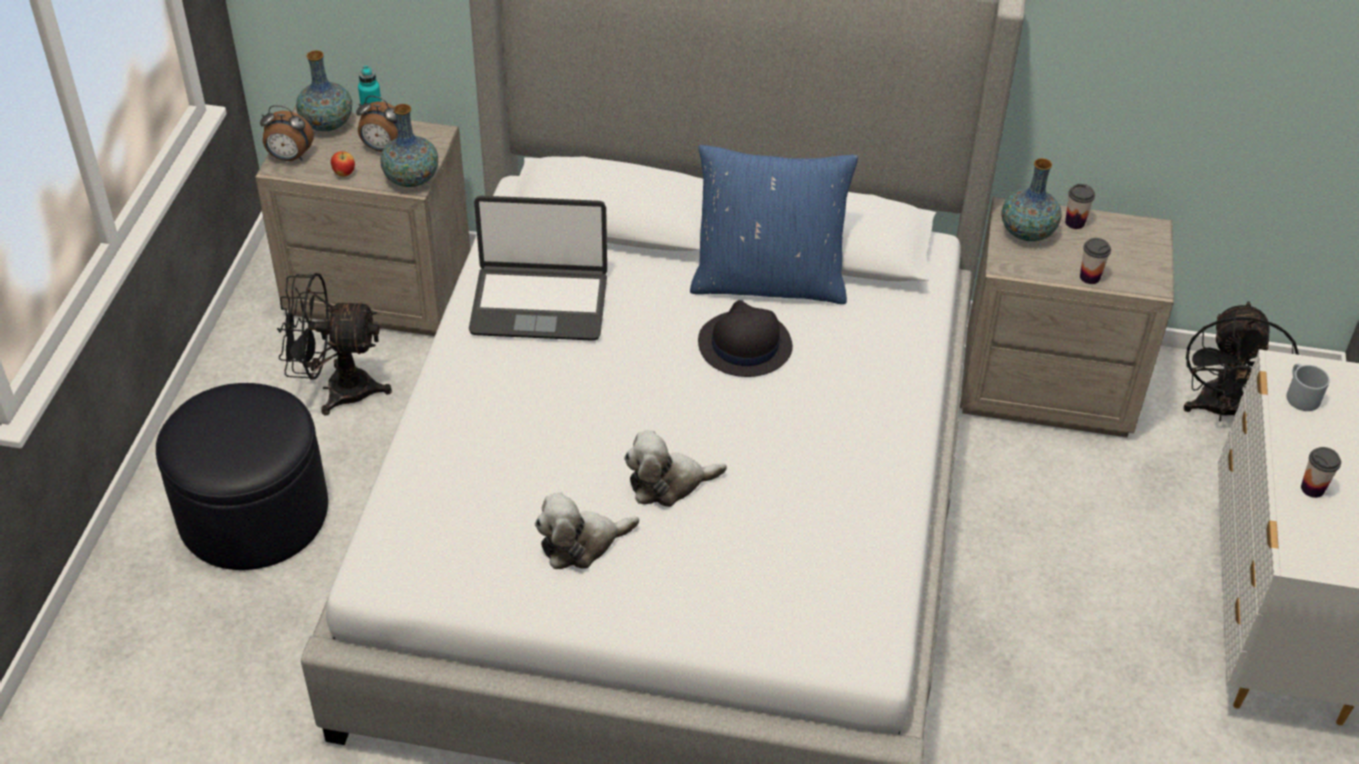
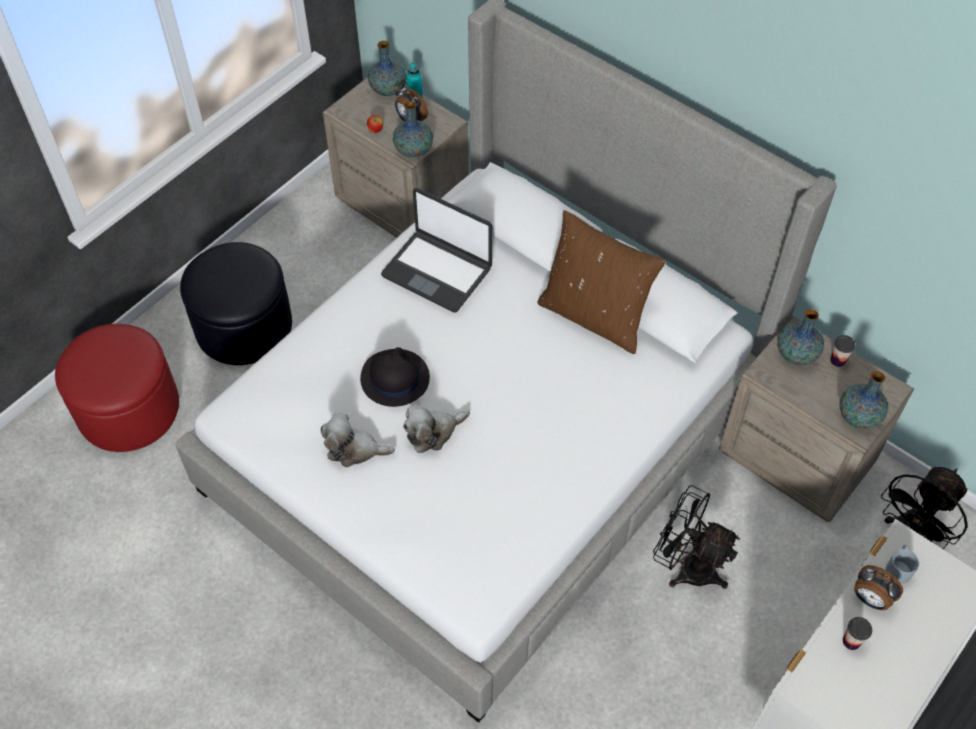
camera: 30 degrees right, 10 degrees up
(149, 683) = (129, 409): none -> red ottoman
(289, 158) = (350, 106): alarm clock -> alarm clock (870, 599)
(337, 389) = (338, 264): black fan -> black fan (687, 566)
(668, 483) = (433, 432): plush toy -> plush toy turned 45 degrees counterclockwise
(744, 345) = (546, 356): black hat -> black hat (394, 378)
(769, 281) = (594, 316): blue pillow -> brown pillow
(1089, 277) = (817, 407): cup -> none
(1139, 269) = (858, 416): none -> vase

